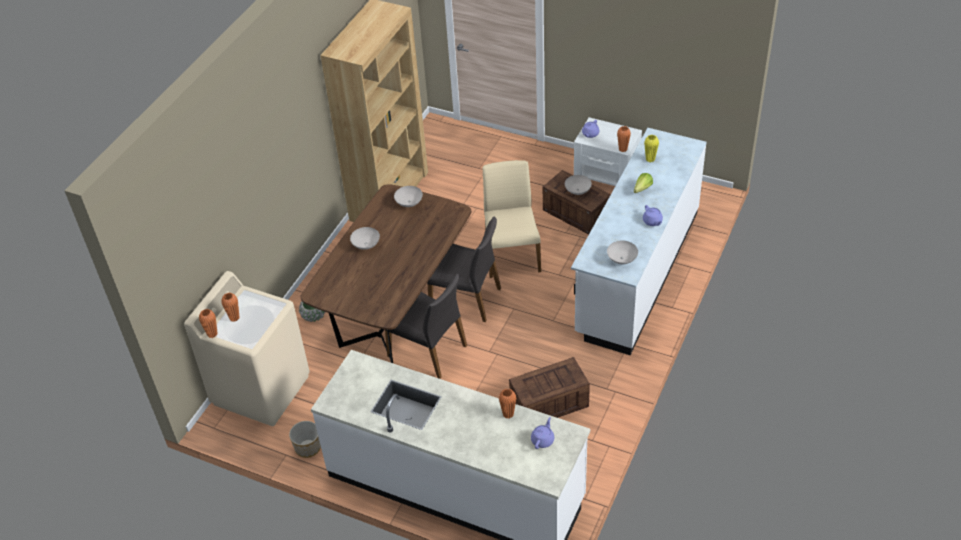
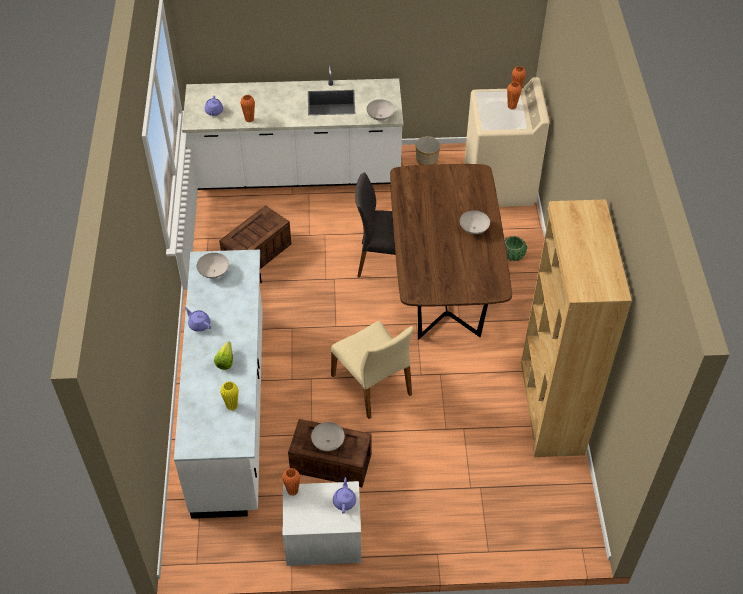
camera: 150 degrees right, 5 degrees up
(408, 203) = (469, 285): white bowl -> white bowl (381, 117)
(466, 299) = (386, 320): grey chair -> none

